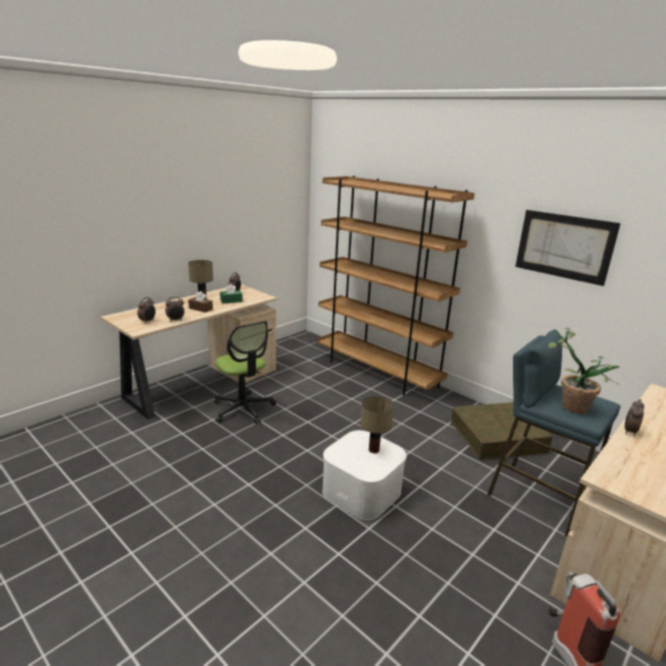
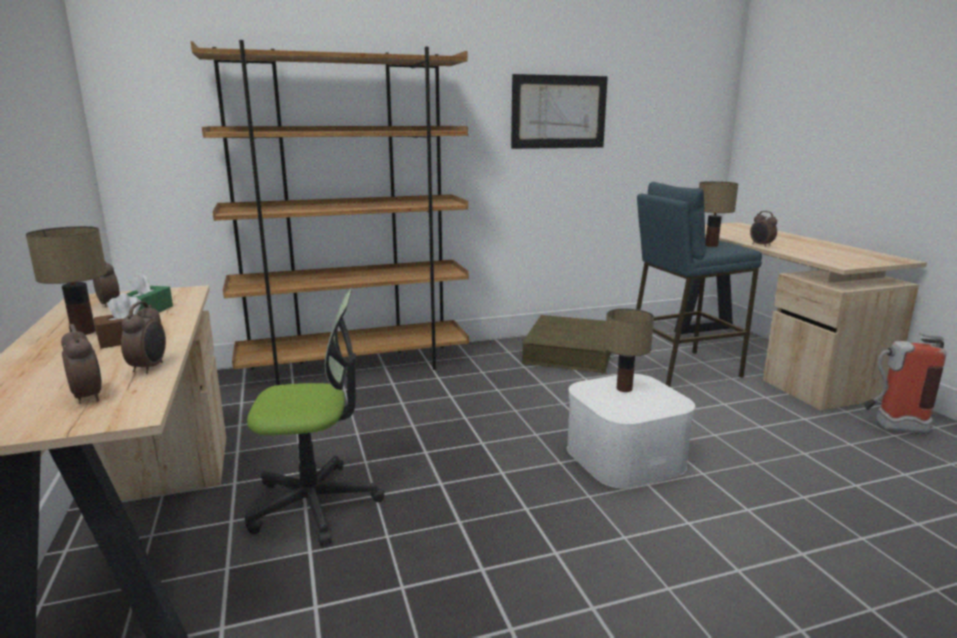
camera: 60 degrees left, 5 degrees down
(568, 404) = (710, 245): potted plant -> table lamp

